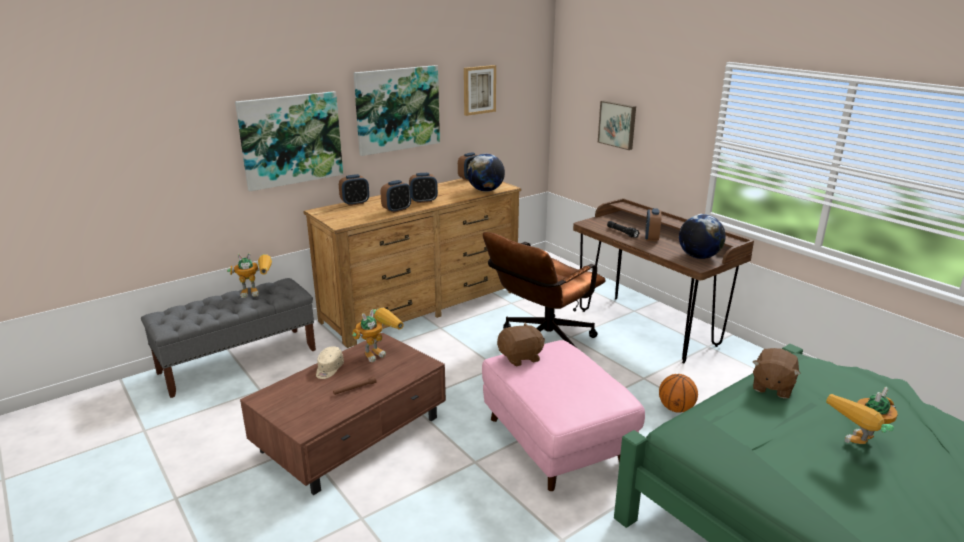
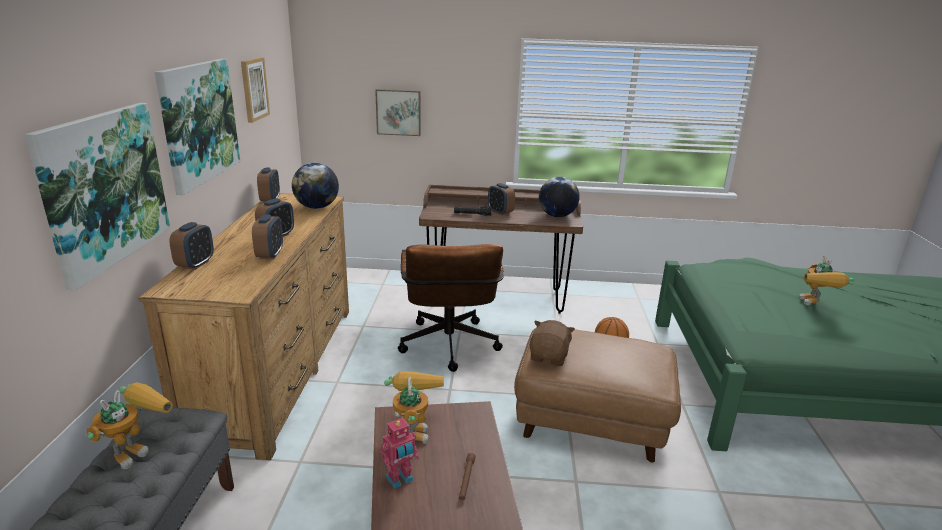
camera: 50 degrees left, 0 degrees up
(329, 369) = (400, 479): beige cap -> toy robot
(554, 440) = (590, 421): pink ottoman -> brown ottoman
(772, 387) = (722, 291): brown plush toy -> none

